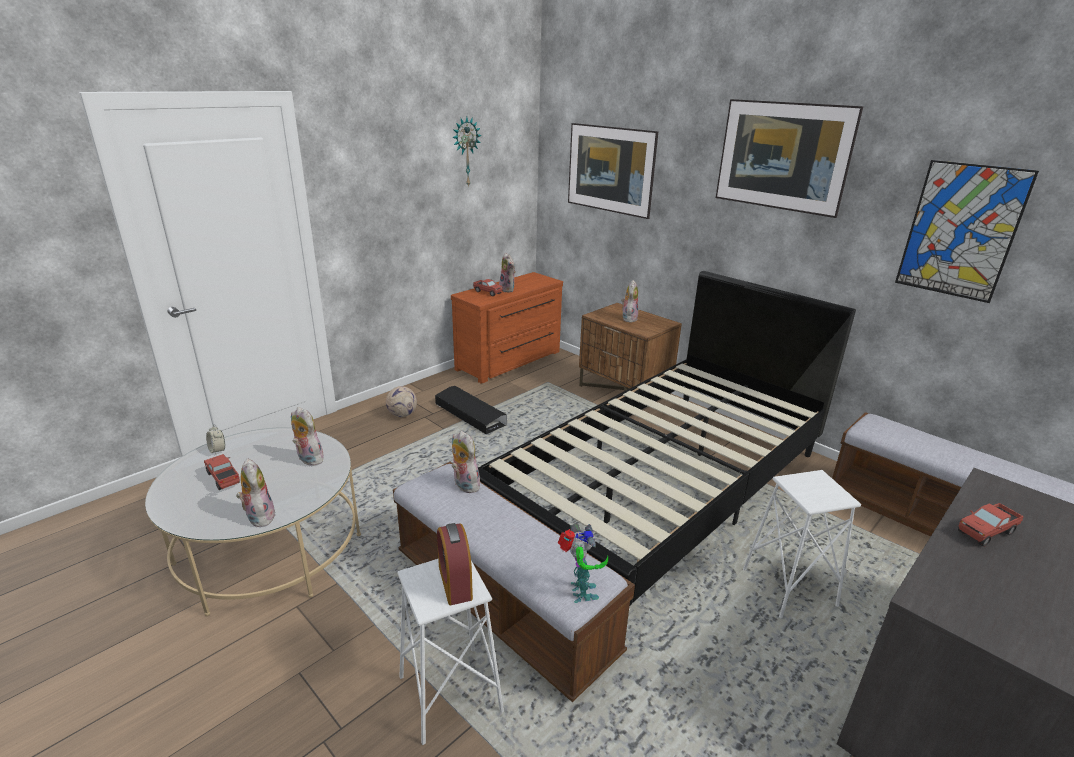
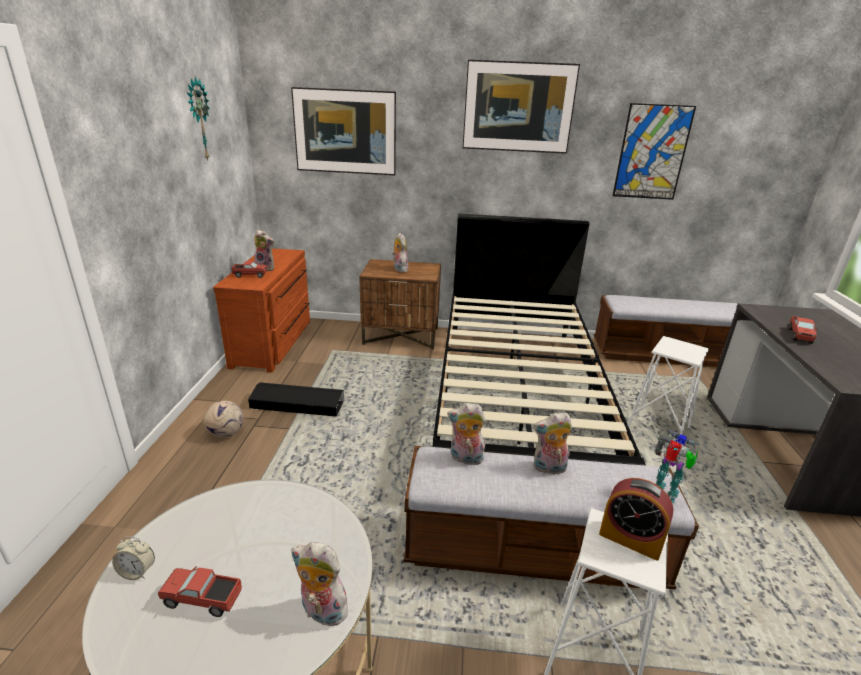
camera: 40 degrees left, 0 degrees up
(308, 459) = (279, 516): plush toy -> plush toy (548, 468)

